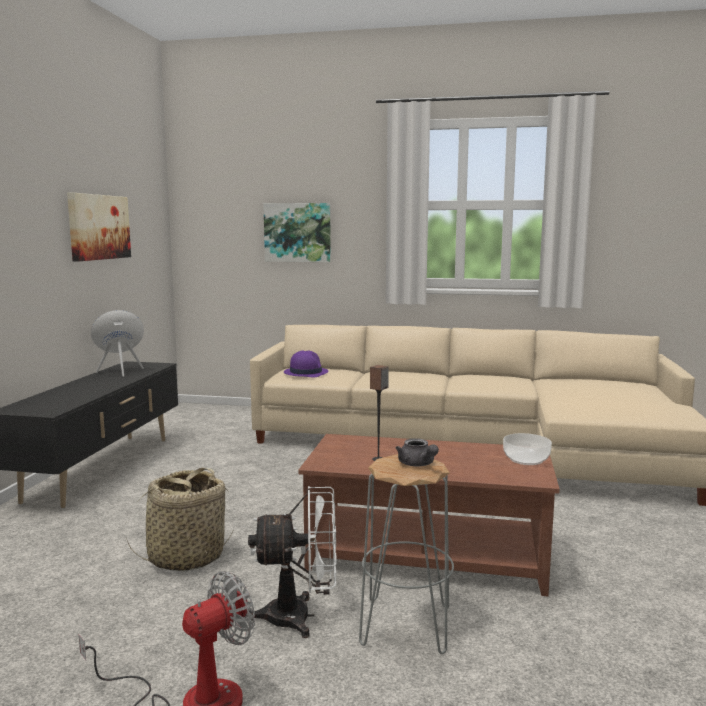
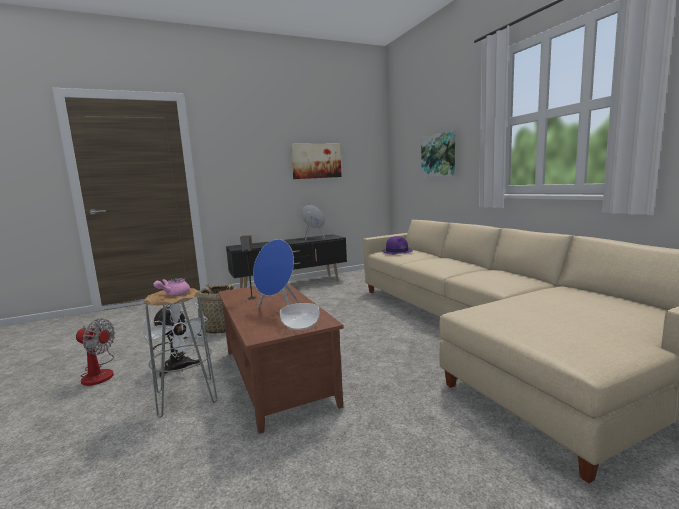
camera: 55 degrees right, 0 degrees up
(417, 464) = (174, 294): grey teapot -> pink teapot
(458, 457) = (279, 310): none -> blue speaker

